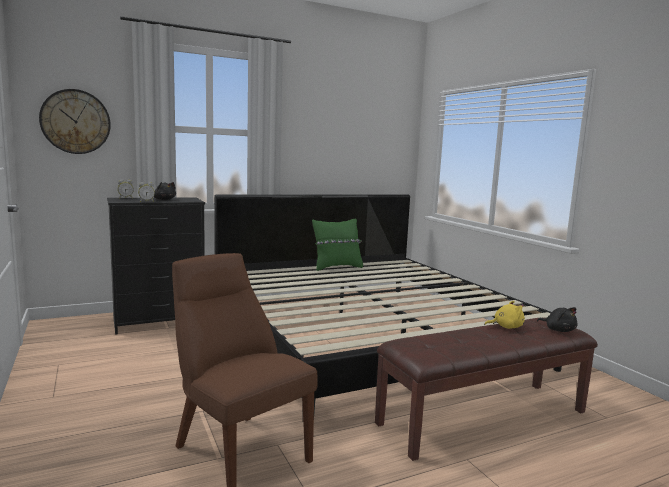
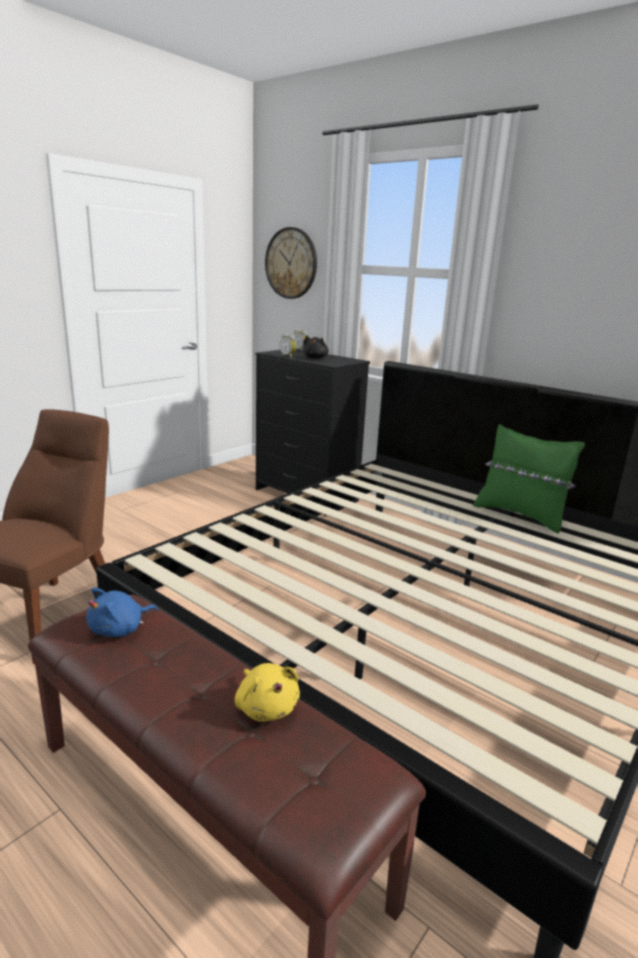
camera: 65 degrees right, 10 degrees up
(431, 345) = (120, 629): none -> blue plush toy
(558, 330) = (303, 798): black plush toy -> none

